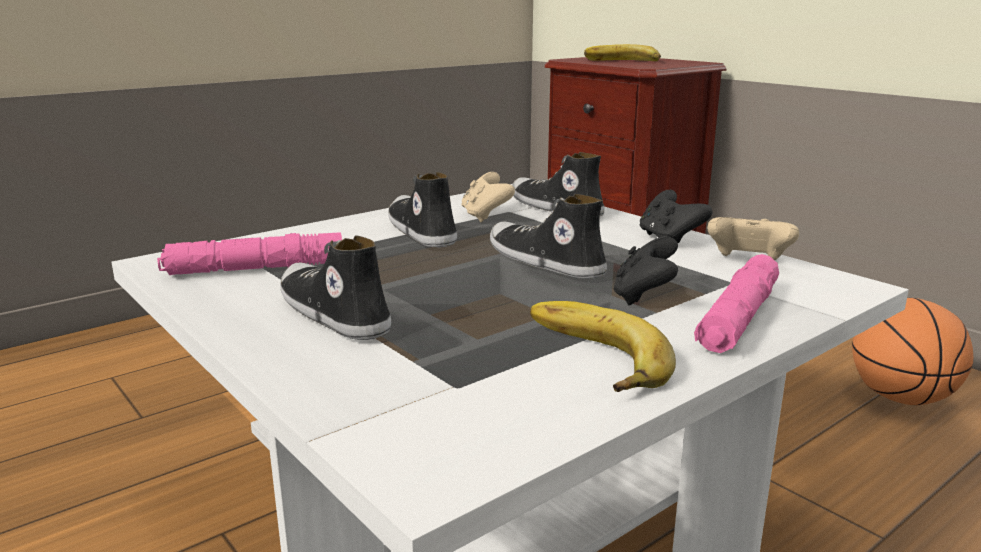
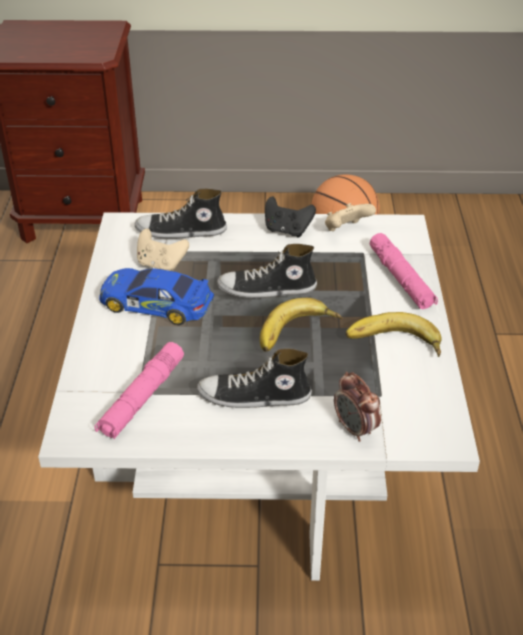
camera: 50 degrees left, 20 degrees up
(350, 392) = (355, 429): none -> alarm clock
(420, 232) = (156, 304): shoe -> toy car
(622, 61) = (53, 44): banana -> banana (297, 333)
(643, 297) = (349, 288): black game controller -> none

